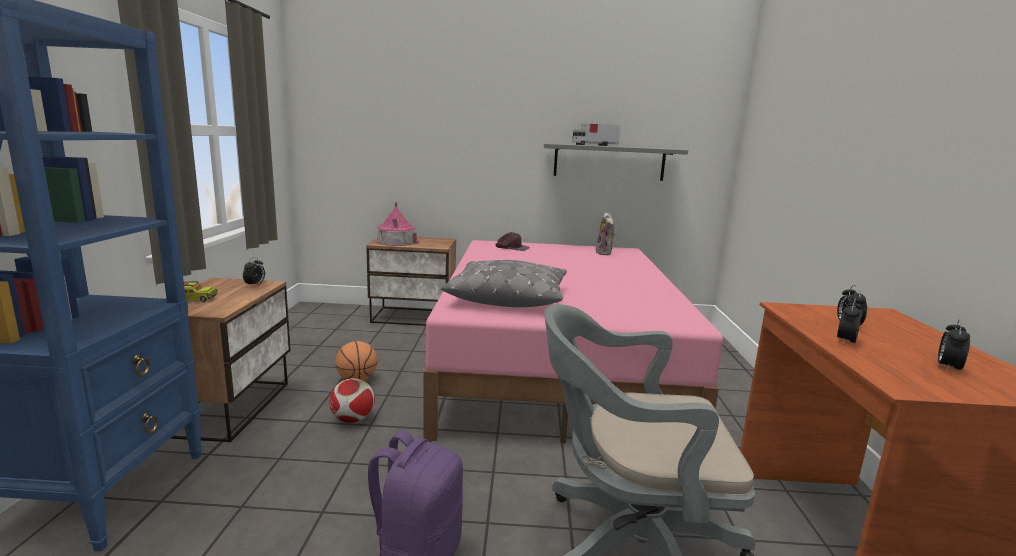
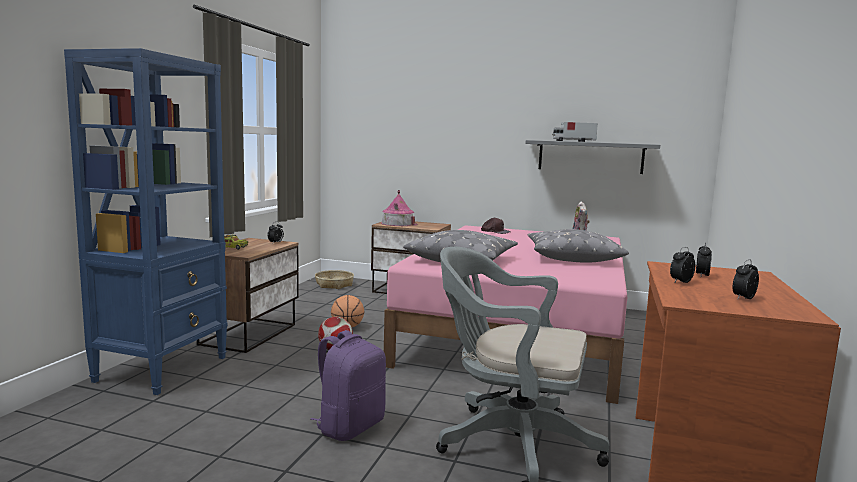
camera: 15 degrees right, 5 degrees down
(320, 315) = (334, 285): none -> basket
(621, 282) = (572, 257): none -> grey pillow

